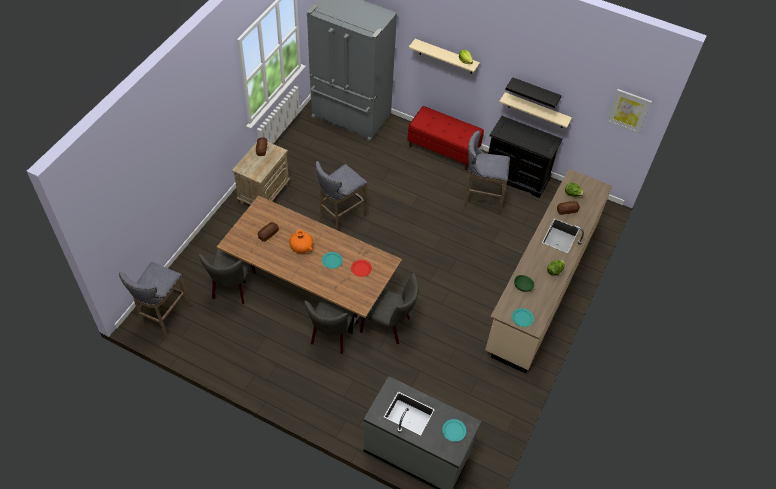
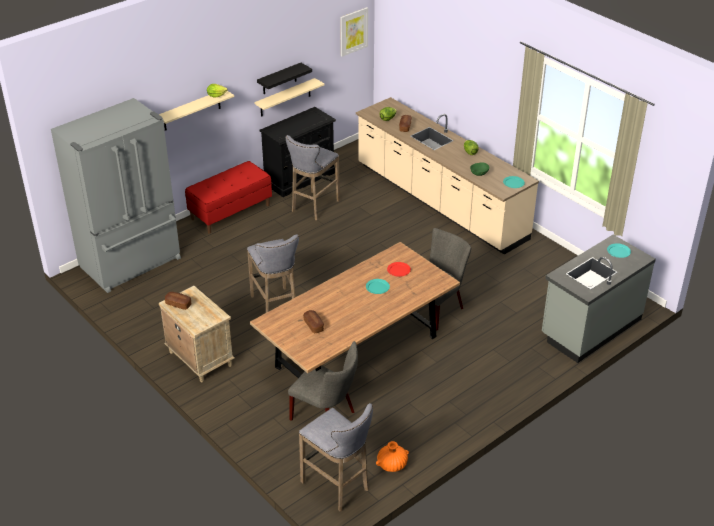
camera: 65 degrees left, 15 degrees down
(301, 247) = (346, 305): orange vase -> orange vase (392, 465)
(332, 335) = (431, 351): grey chair -> none

